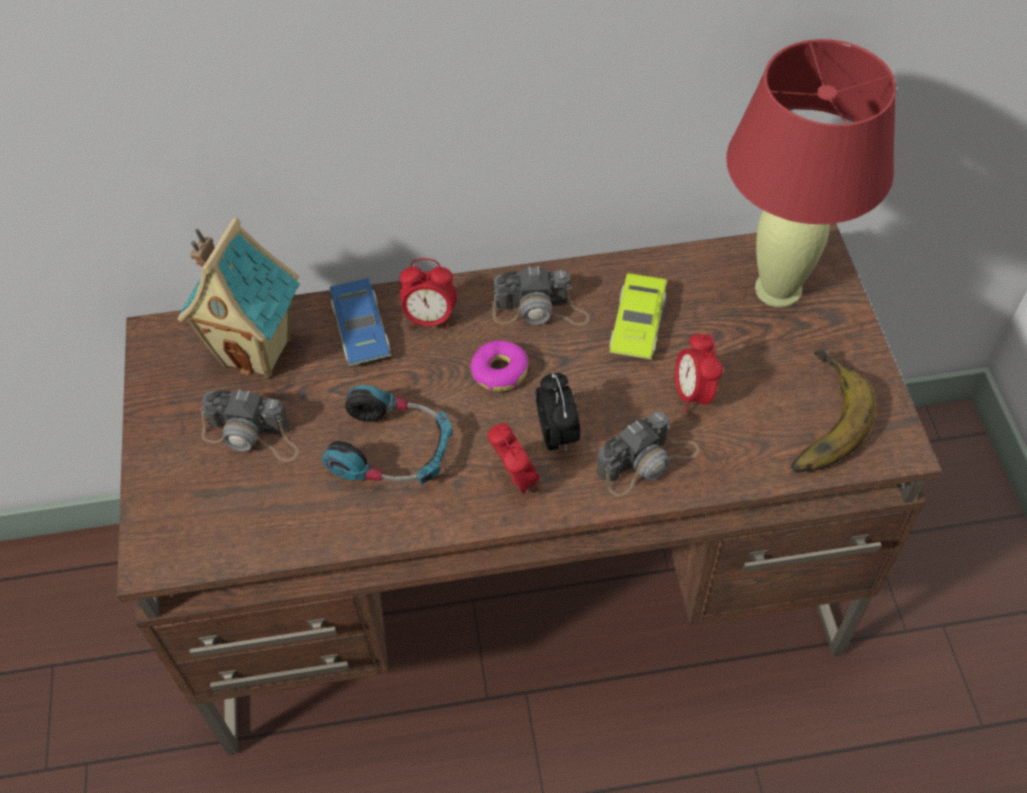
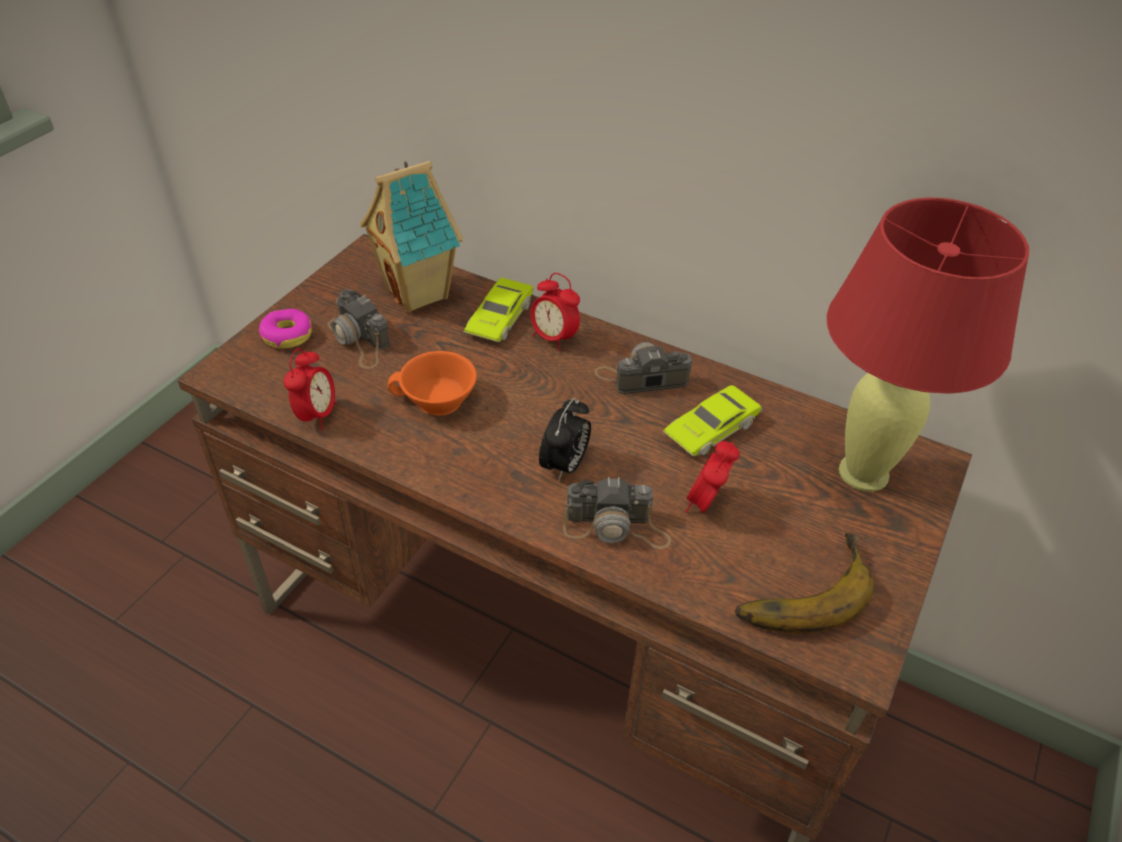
camera: 35 degrees right, 10 degrees down
(361, 329) = (499, 318): blue toy car -> green toy car
(392, 450) = (436, 402): headphones -> orange cup
(499, 371) = (567, 398): donut -> donut (287, 335)
(515, 480) = (500, 475): alarm clock -> alarm clock (317, 415)
(540, 310) = (642, 377): camera -> camera turned 135 degrees clockwise

